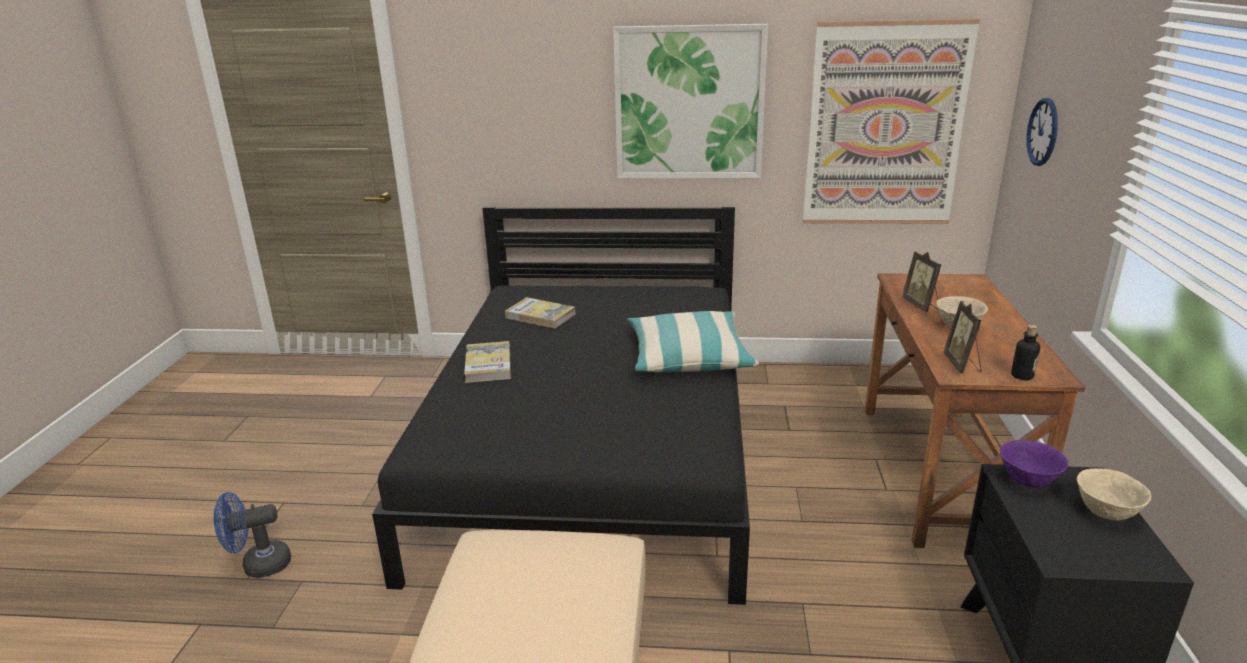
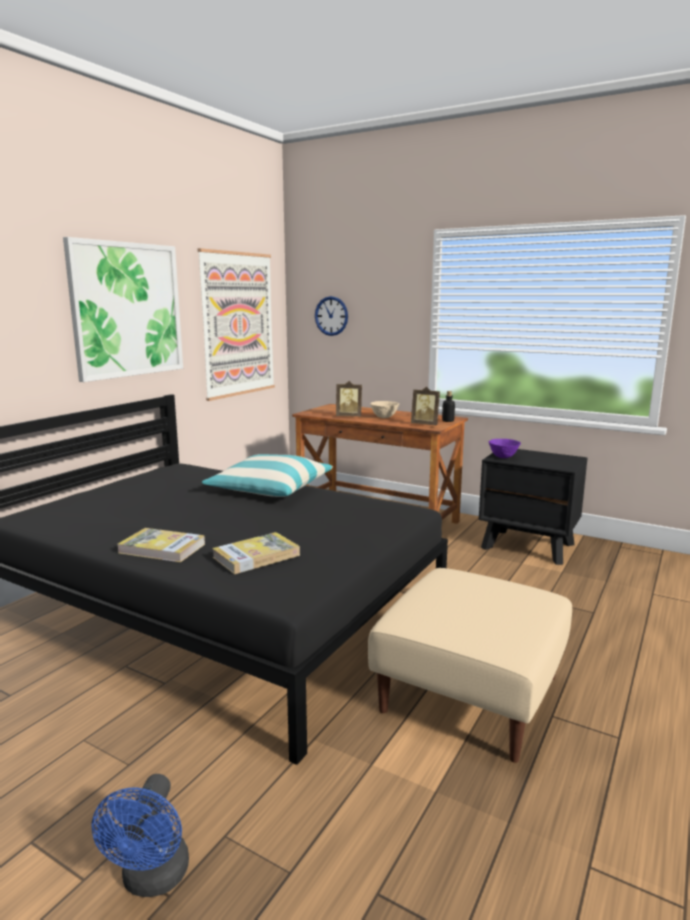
camera: 65 degrees left, 10 degrees down
(540, 316) = (104, 516): book -> book (256, 556)
(1106, 512) = (535, 454): beige bowl -> none

